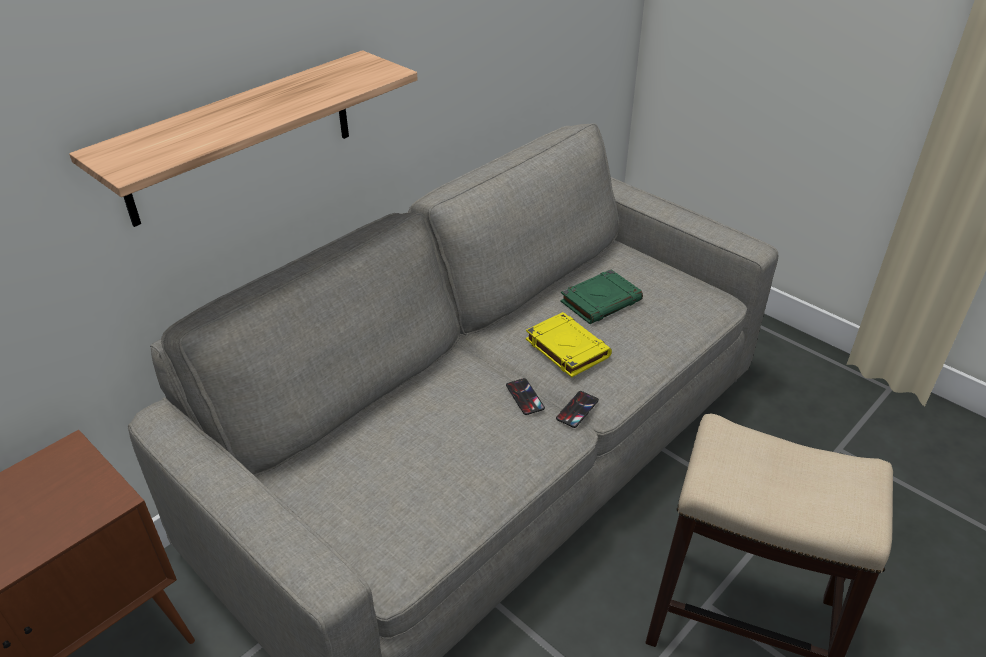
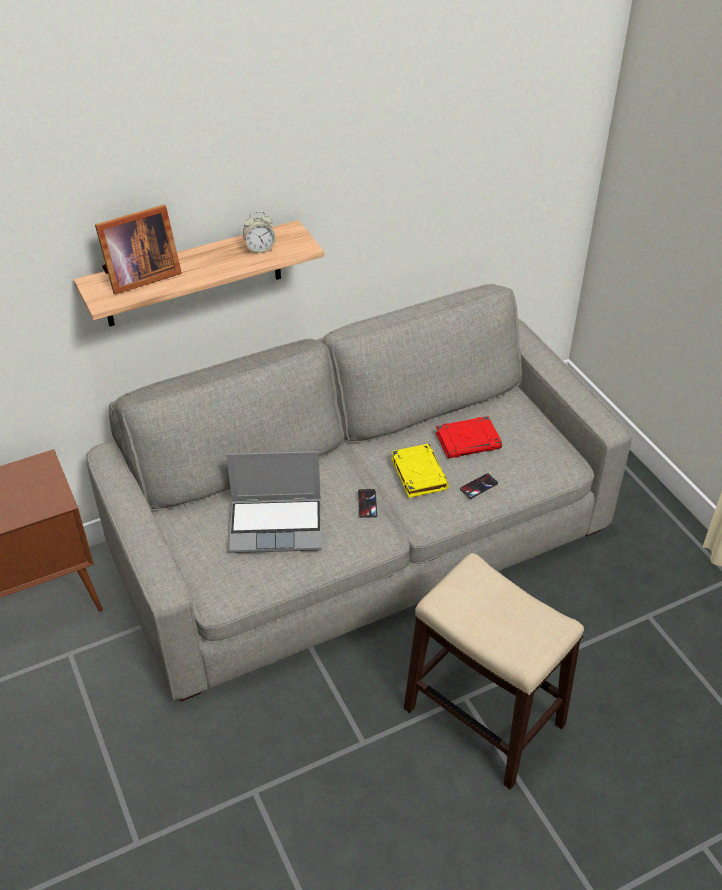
camera: 20 degrees right, 5 degrees up
(173, 134) = (139, 277): none -> picture frame
(331, 82) = (260, 249): none -> alarm clock
(428, 452) = (277, 525): none -> laptop
(577, 409) = (401, 523): phone -> phone (479, 486)
(601, 301) = (468, 441): green book -> red book

